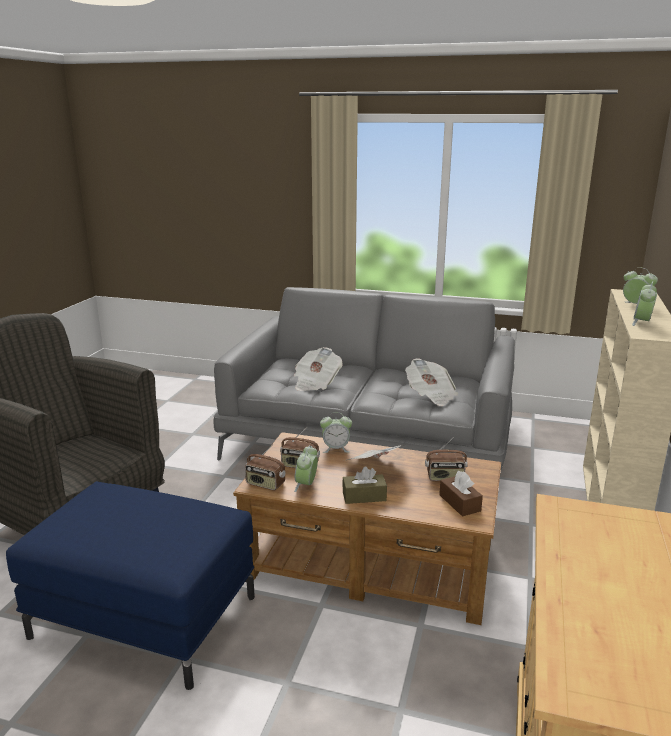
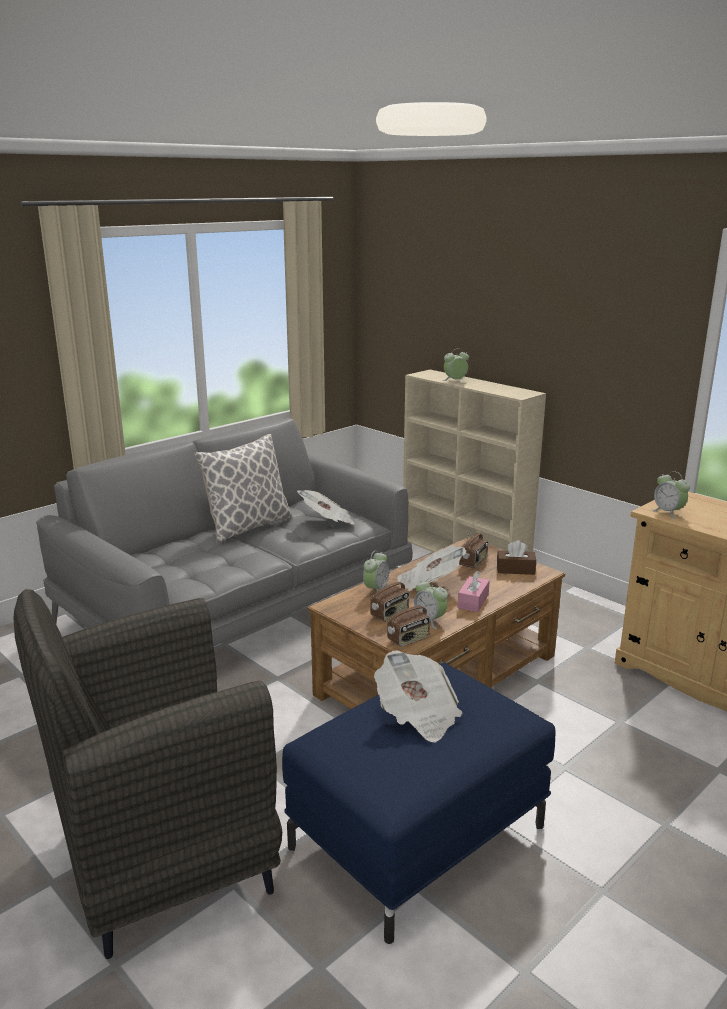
camera: 60 degrees left, 0 degrees up
(316, 382) = (219, 560): newspaper -> newspaper (417, 715)
(364, 496) = (473, 601): brown tissue box -> pink tissue box
(383, 375) = (248, 526): none -> pillow
(642, 323) = (494, 390): alarm clock -> alarm clock (668, 512)

